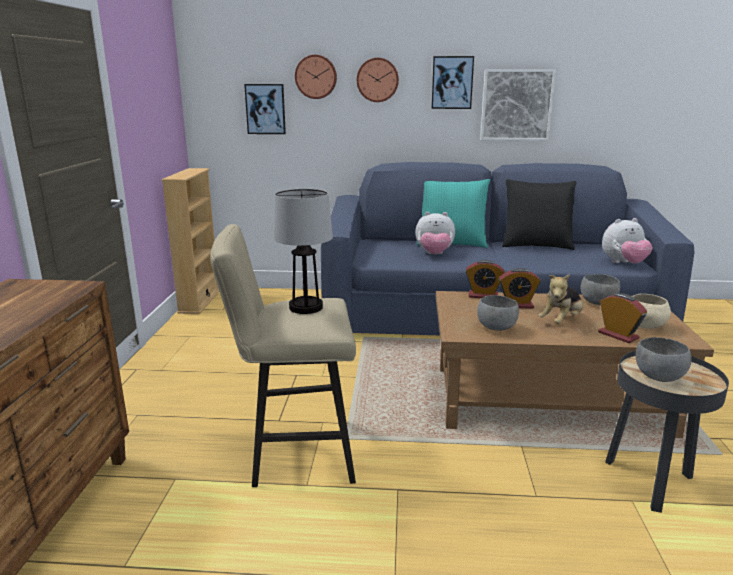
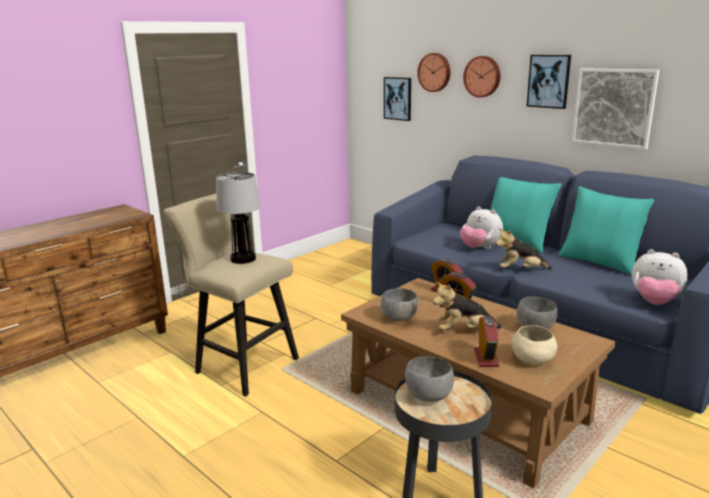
camera: 40 degrees right, 0 degrees up
(199, 301) = (333, 249): beige bookcase -> none
(502, 263) = (520, 270): none -> plush toy
(536, 245) = (600, 262): black pillow -> turquoise pillow

